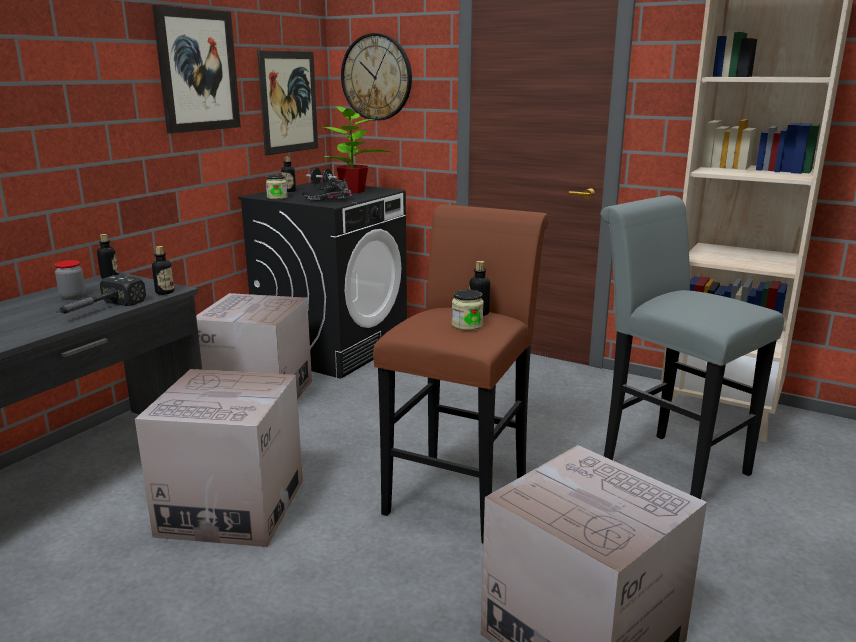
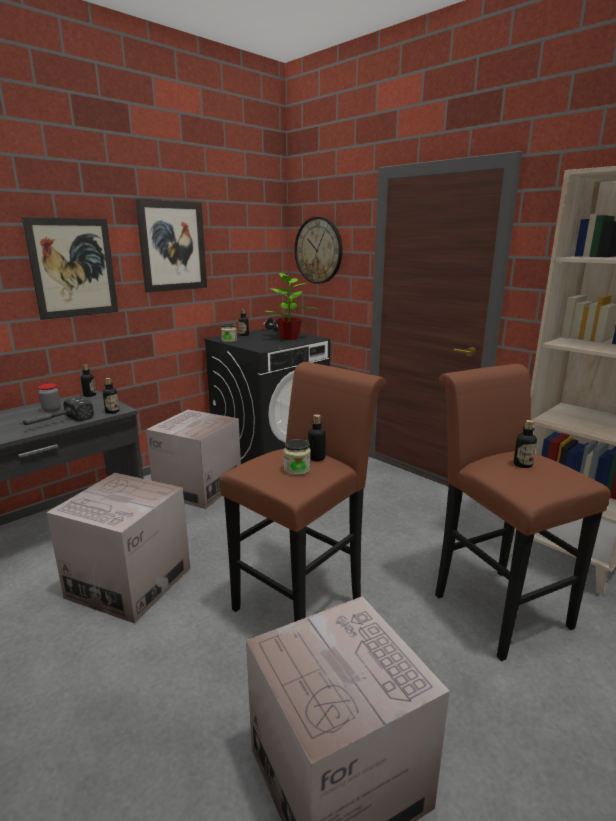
camera: 15 degrees right, 0 degrees up
(288, 102) = (251, 268): picture -> picture (73, 268)
(327, 199) = (262, 344): black shoe -> none
(665, 466) = (494, 605): grey stool -> brown stool
(695, 300) = (522, 464): none -> bottle

